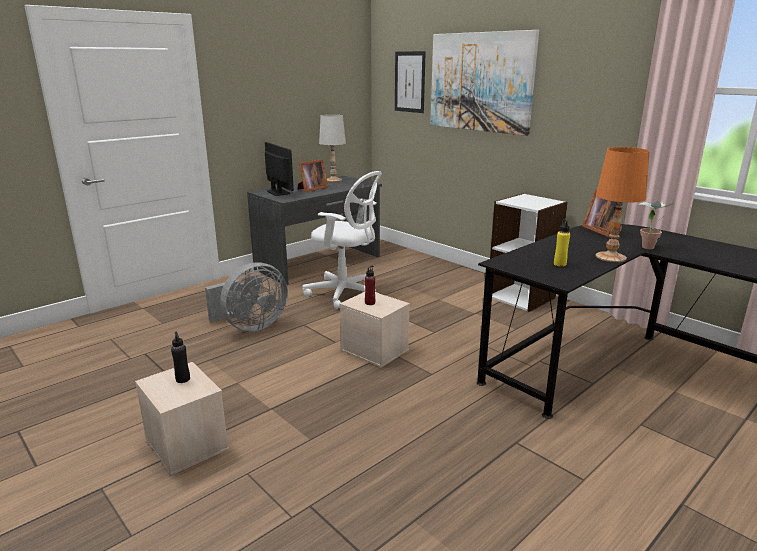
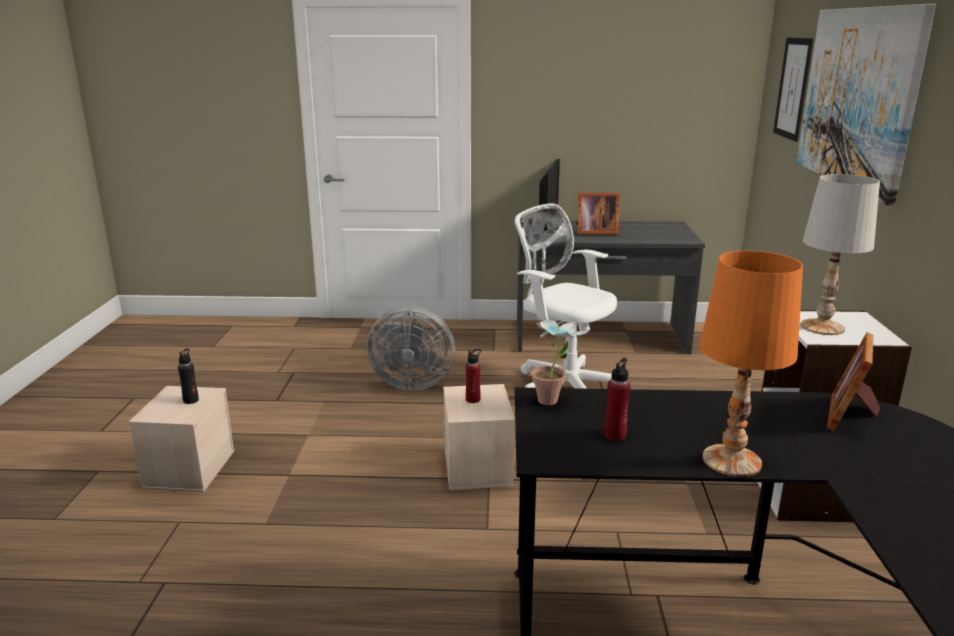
camera: 45 degrees right, 0 degrees up
(333, 180) = (653, 225): white table lamp -> white table lamp (823, 327)
(346, 294) = (564, 386): white office chair -> white office chair turned 150 degrees clockwise
(559, 264) = (615, 435): yellow bottle -> red bottle
(648, 246) = (866, 475): potted plant -> potted plant (554, 399)

